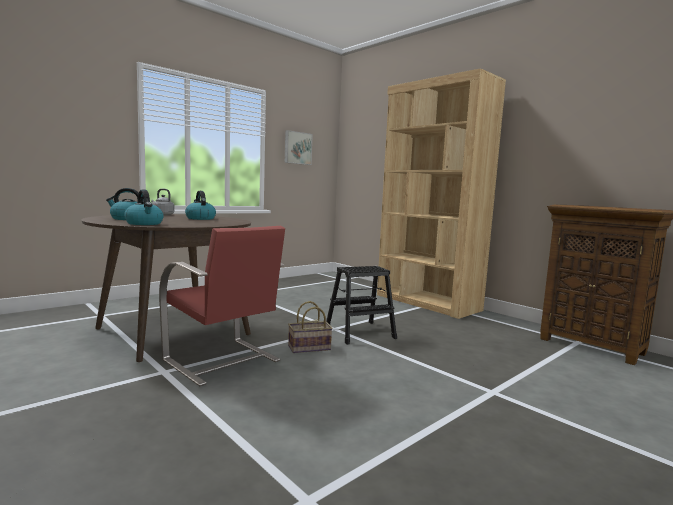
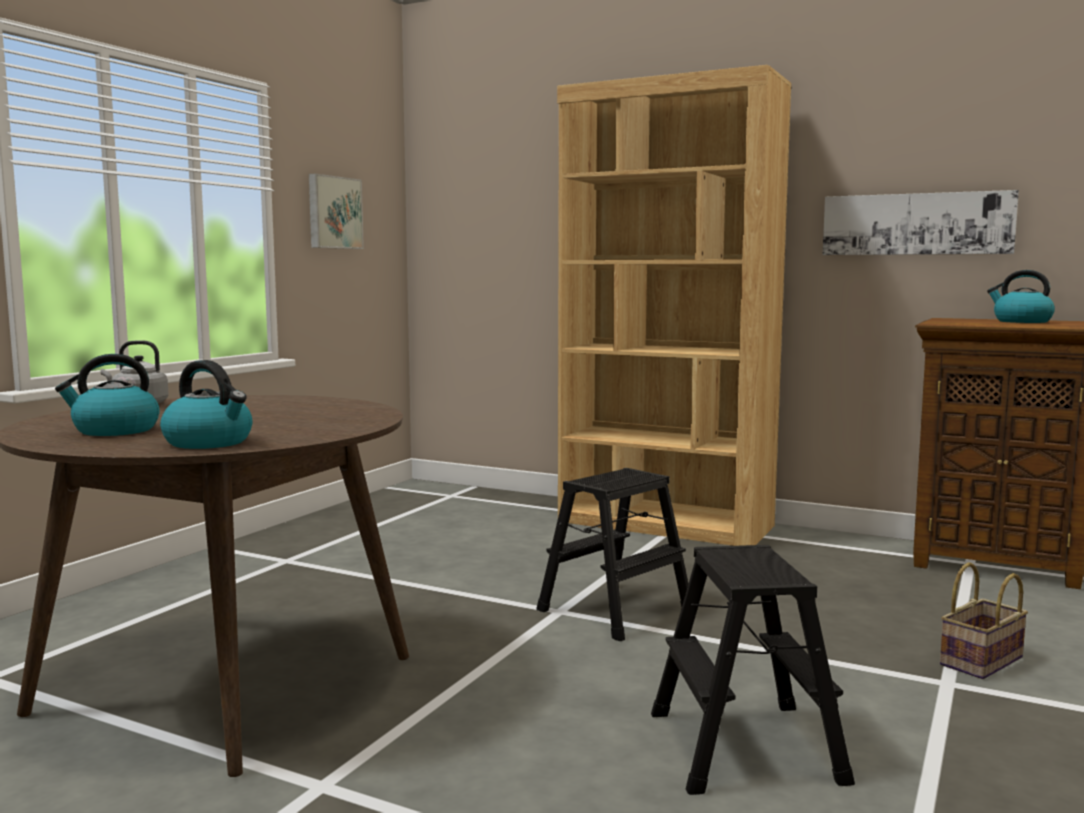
camera: 20 degrees left, 0 degrees up
(200, 218) = (260, 408): kettle -> kettle (1021, 321)
(222, 361) = (421, 731): red chair -> none
(308, 348) = (559, 664): basket -> basket (982, 662)
(352, 396) = (745, 747): none -> black step ladder
(568, 153) = (916, 224): none -> picture

